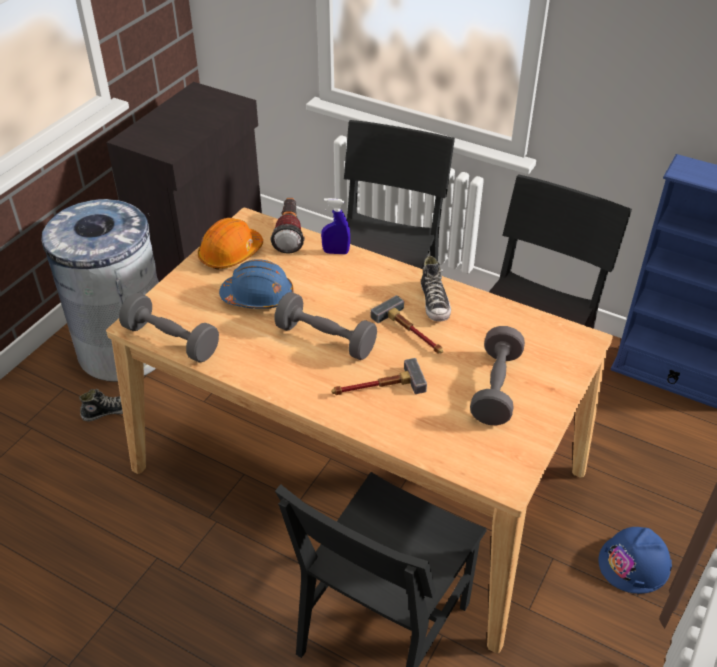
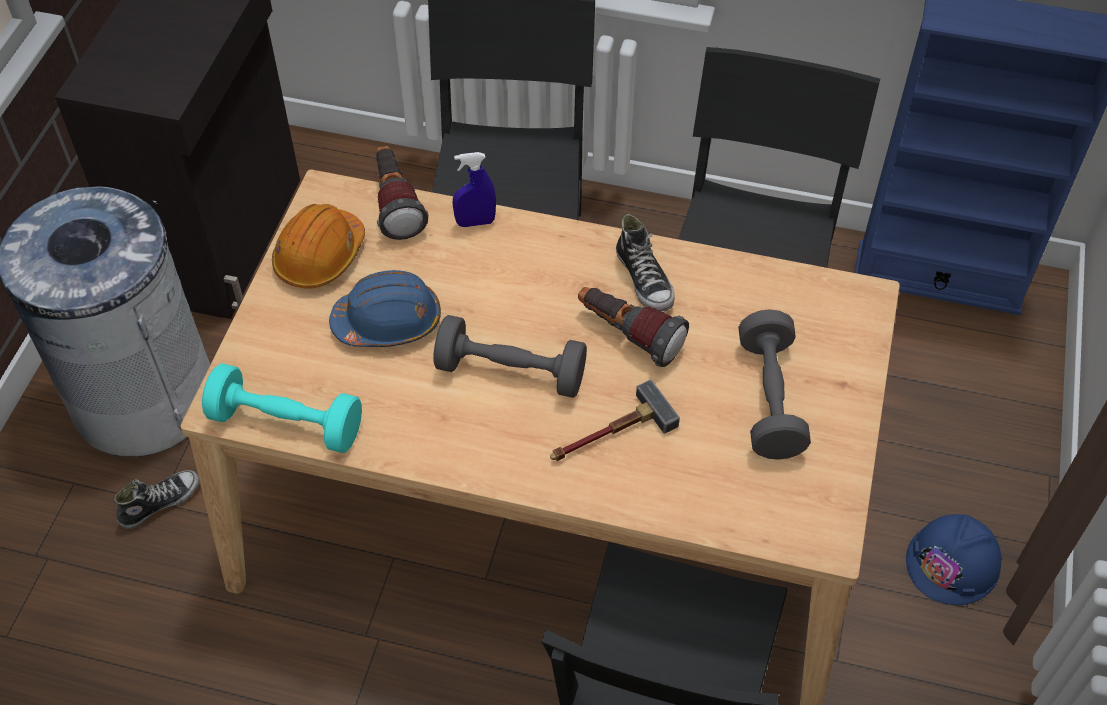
camera: 15 degrees left, 10 degrees up
(171, 340) = (286, 423): grey dumbbell -> turquoise dumbbell
(411, 332) = (628, 335): hammer -> flashlight

